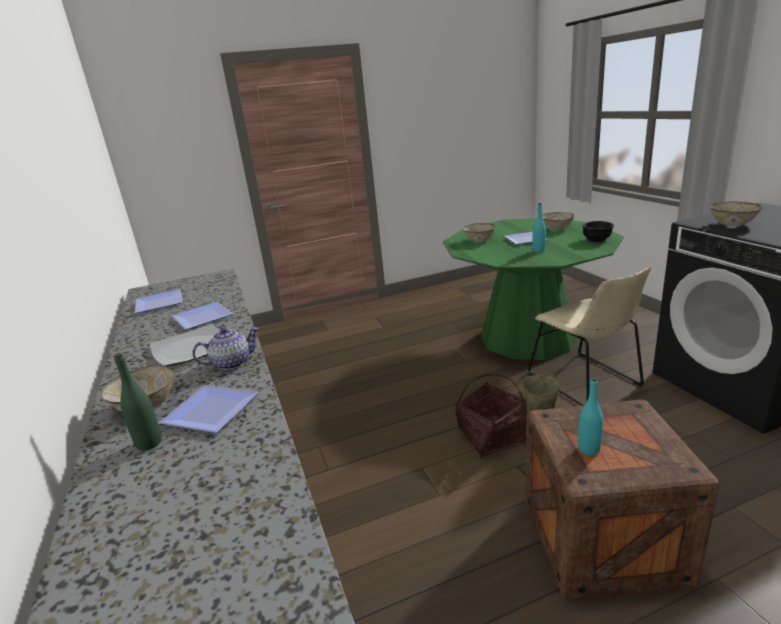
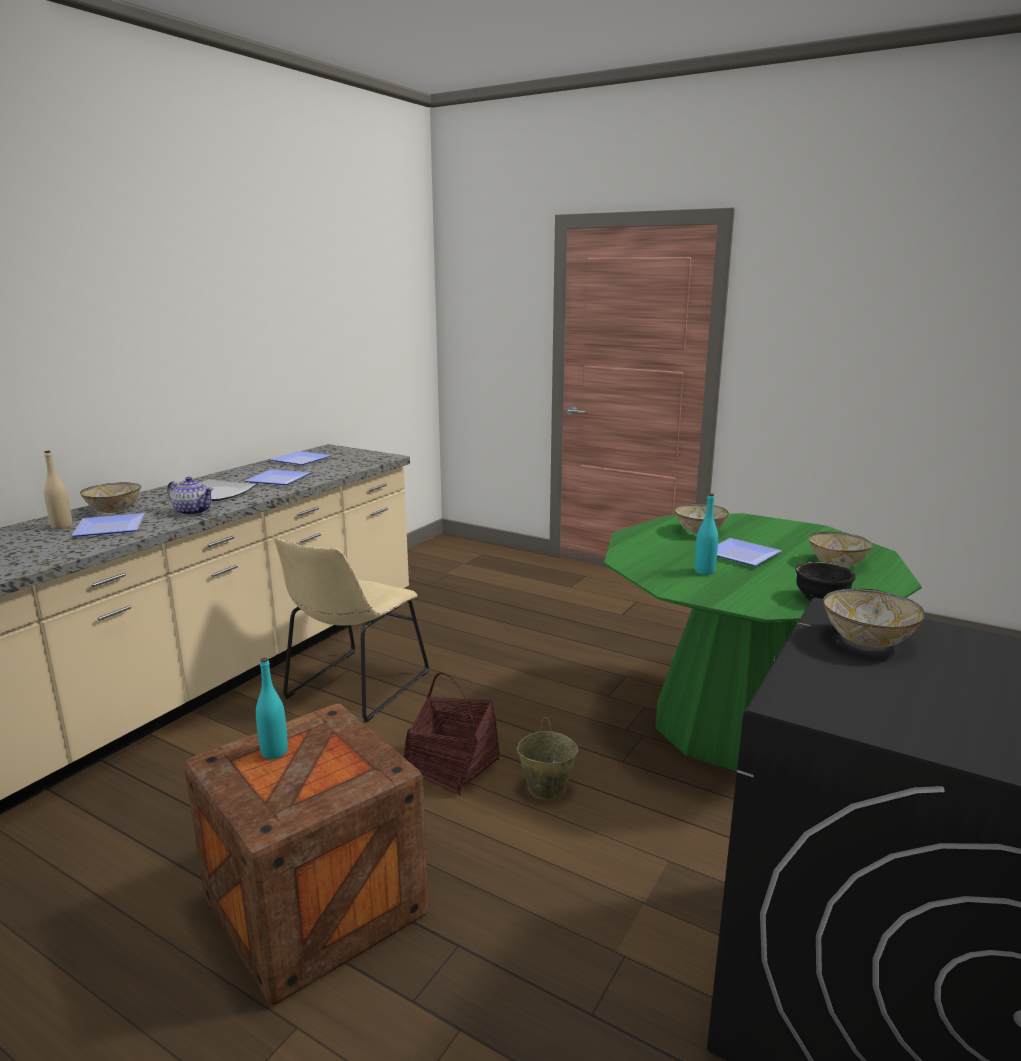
camera: 50 degrees right, 5 degrees down
(149, 443) = (61, 526): green bottle -> beige bottle
(586, 381) = (667, 810): beige chair -> beige chair (354, 687)

